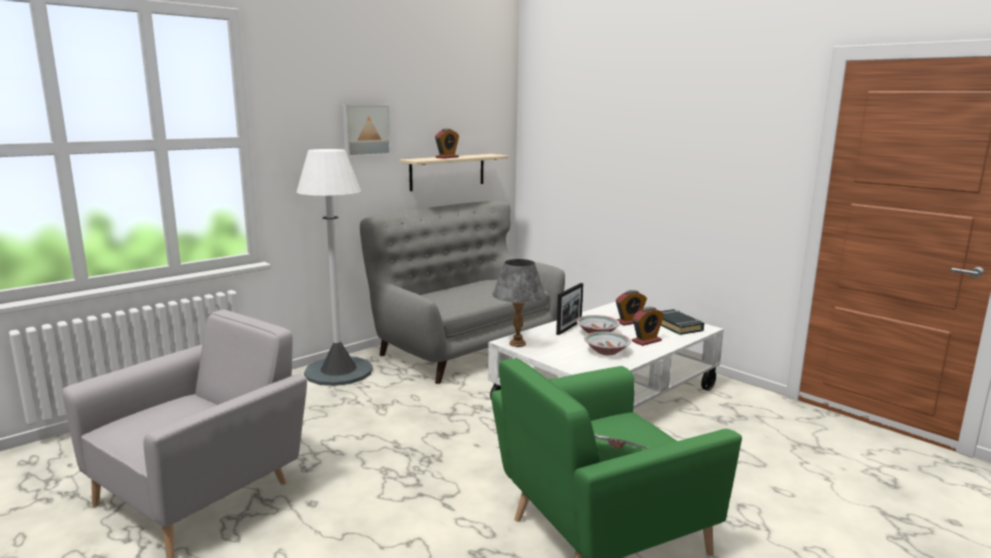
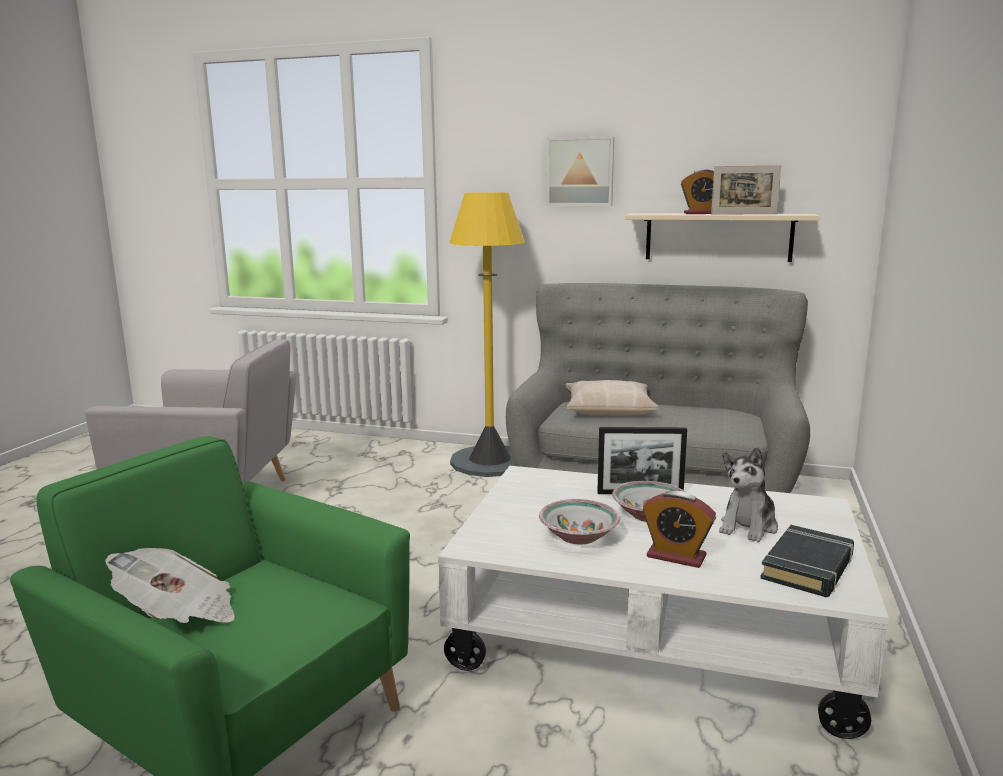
camera: 60 degrees right, 0 degrees up
(338, 371) = (490, 461): white floor lamp -> yellow floor lamp
(442, 298) = (609, 409): none -> beige pillow
(471, 156) = (744, 214): none -> picture frame
(518, 344) = (525, 480): grey table lamp -> none
(629, 322) = (748, 527): alarm clock -> plush toy

